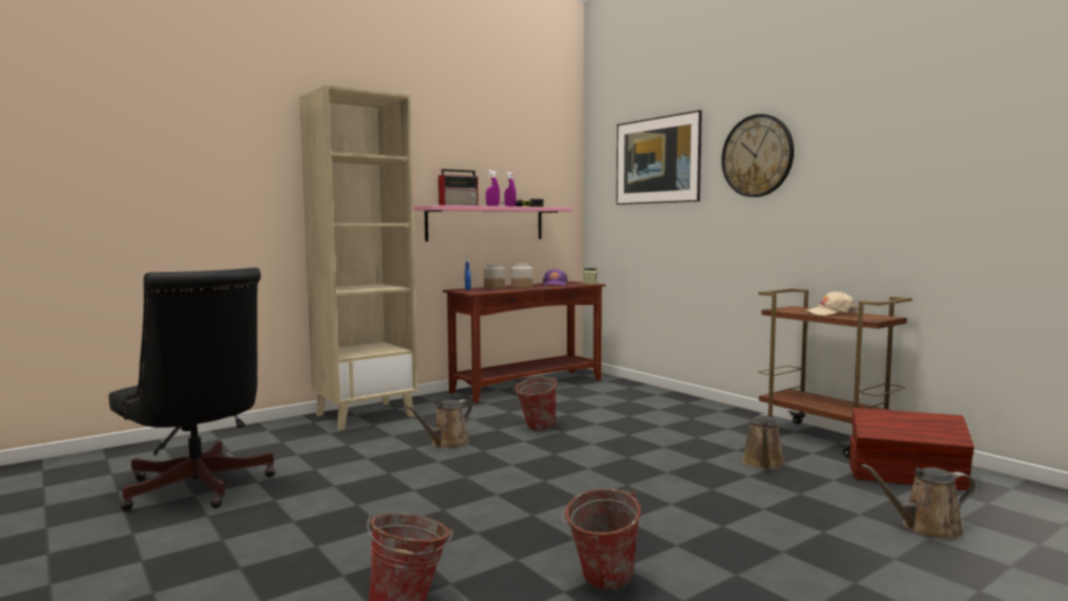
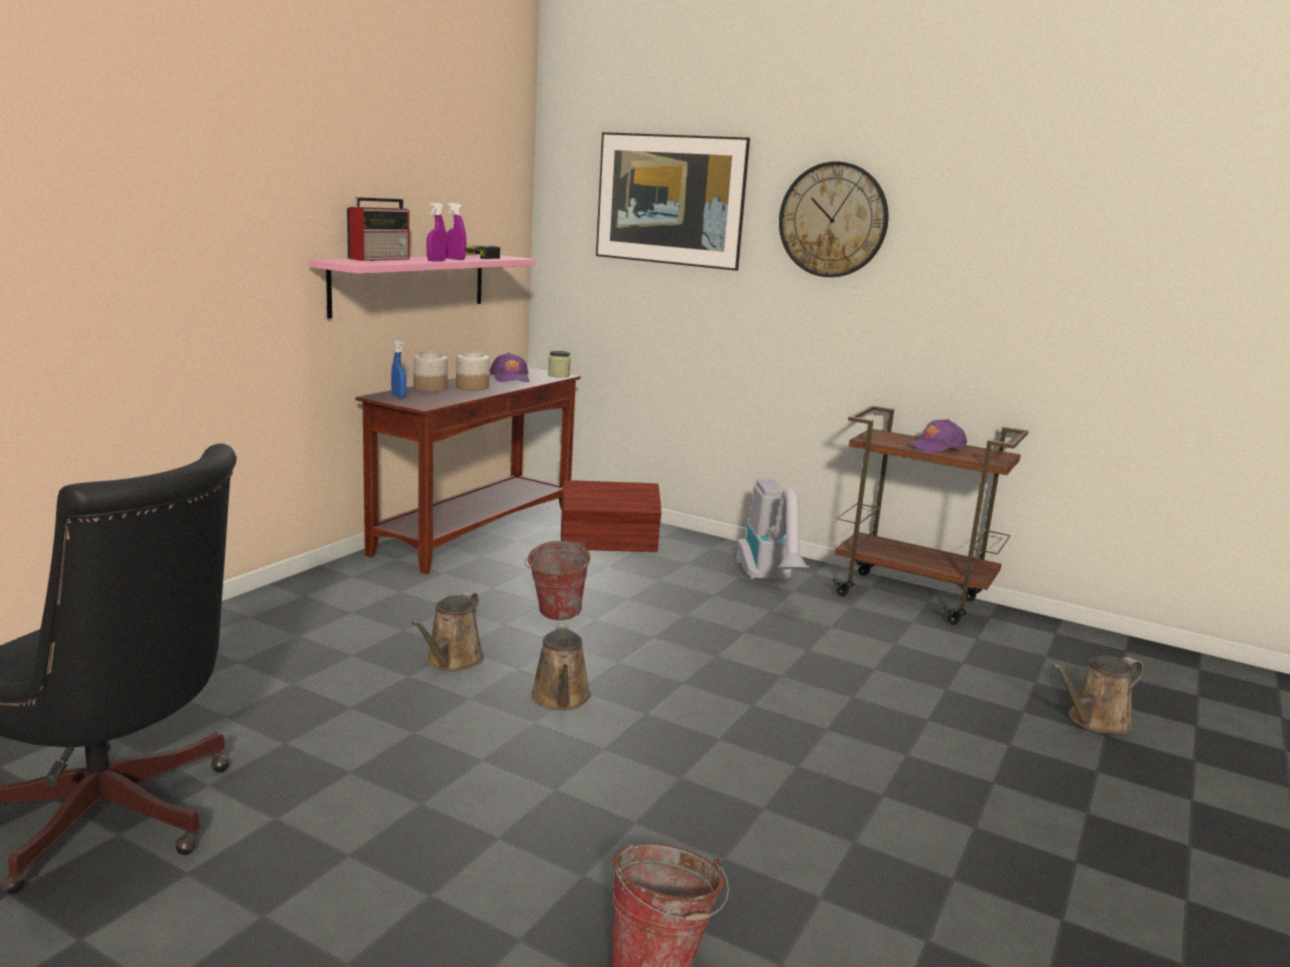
camera: 25 degrees left, 10 degrees up
(365, 415) = (267, 617): beige bookcase -> none
(601, 583) = (850, 874): bucket -> none
(713, 422) = (769, 580): none -> vacuum cleaner
(763, 464) = (876, 647): brown watering can -> brown watering can (561, 699)
(831, 313) = (935, 447): beige cap -> purple cap
(907, 477) = (1028, 648): brown storage box -> brown storage box (609, 544)

